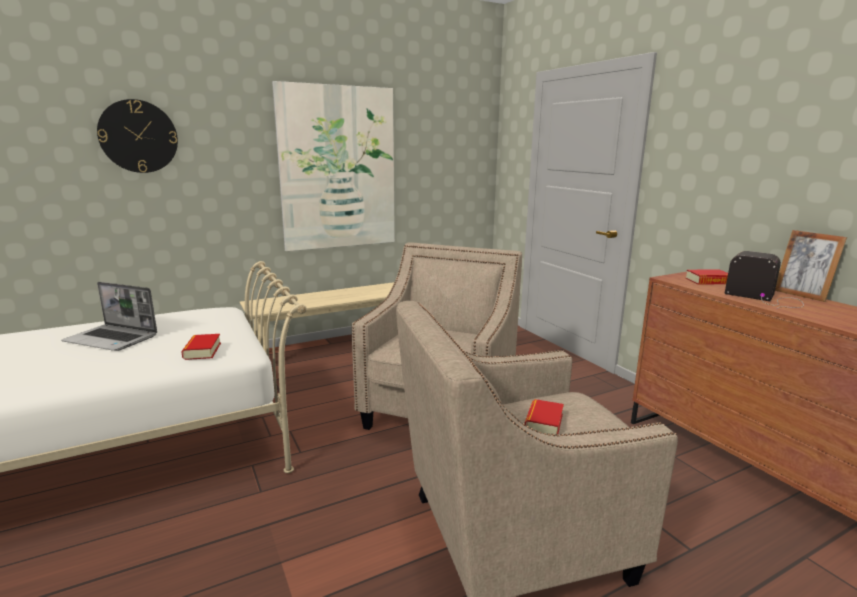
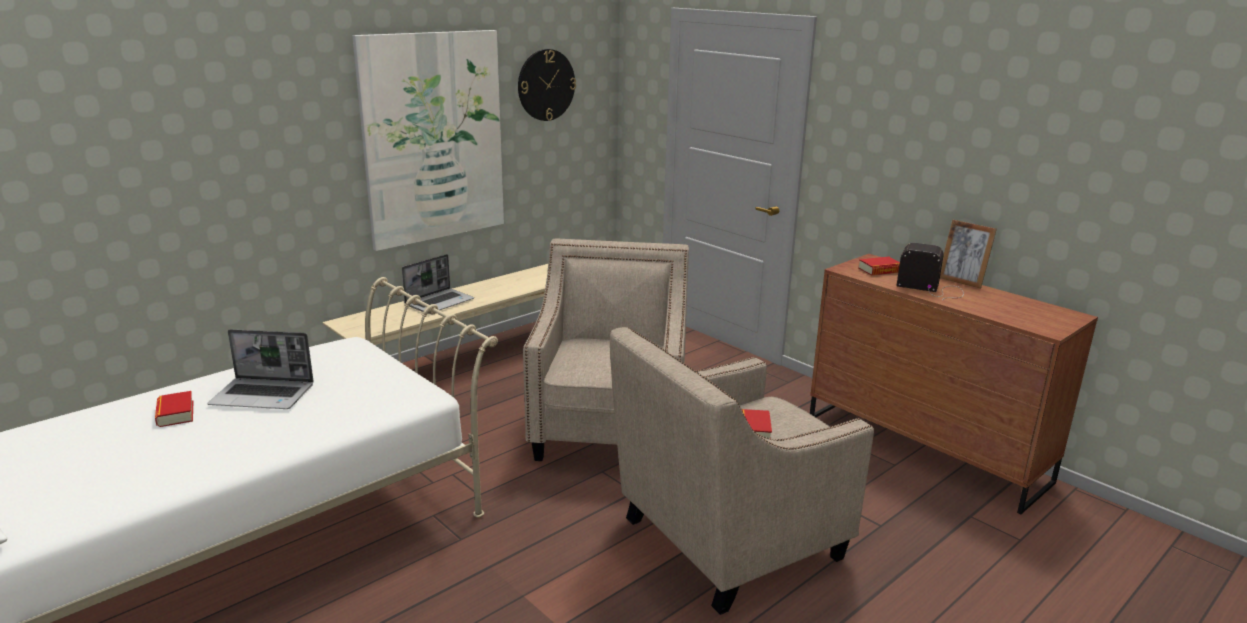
camera: 15 degrees left, 5 degrees up
(138, 136) = (191, 123): wall clock -> wall clock (546, 85)
(202, 351) = (385, 398): book -> book (175, 414)
(332, 295) = (439, 302): none -> laptop

